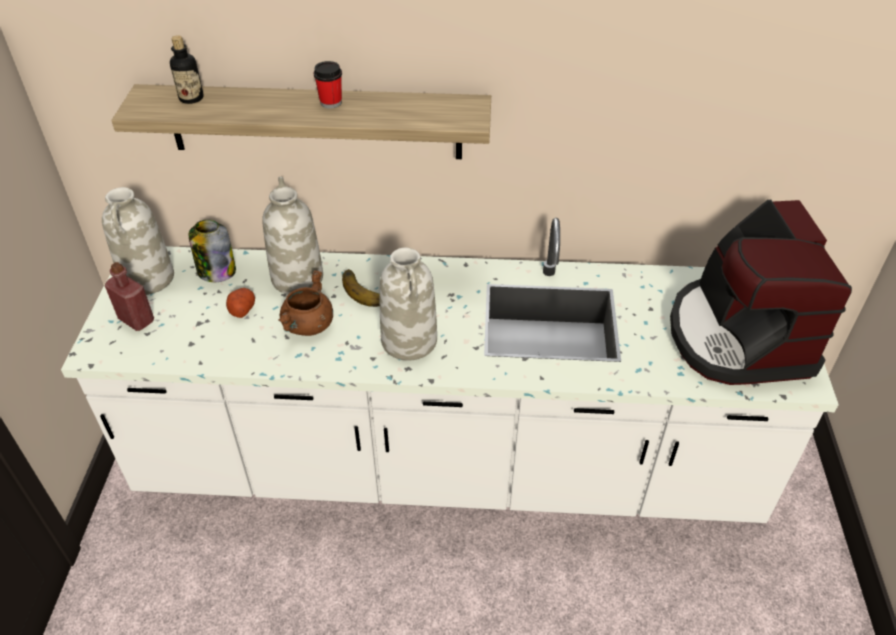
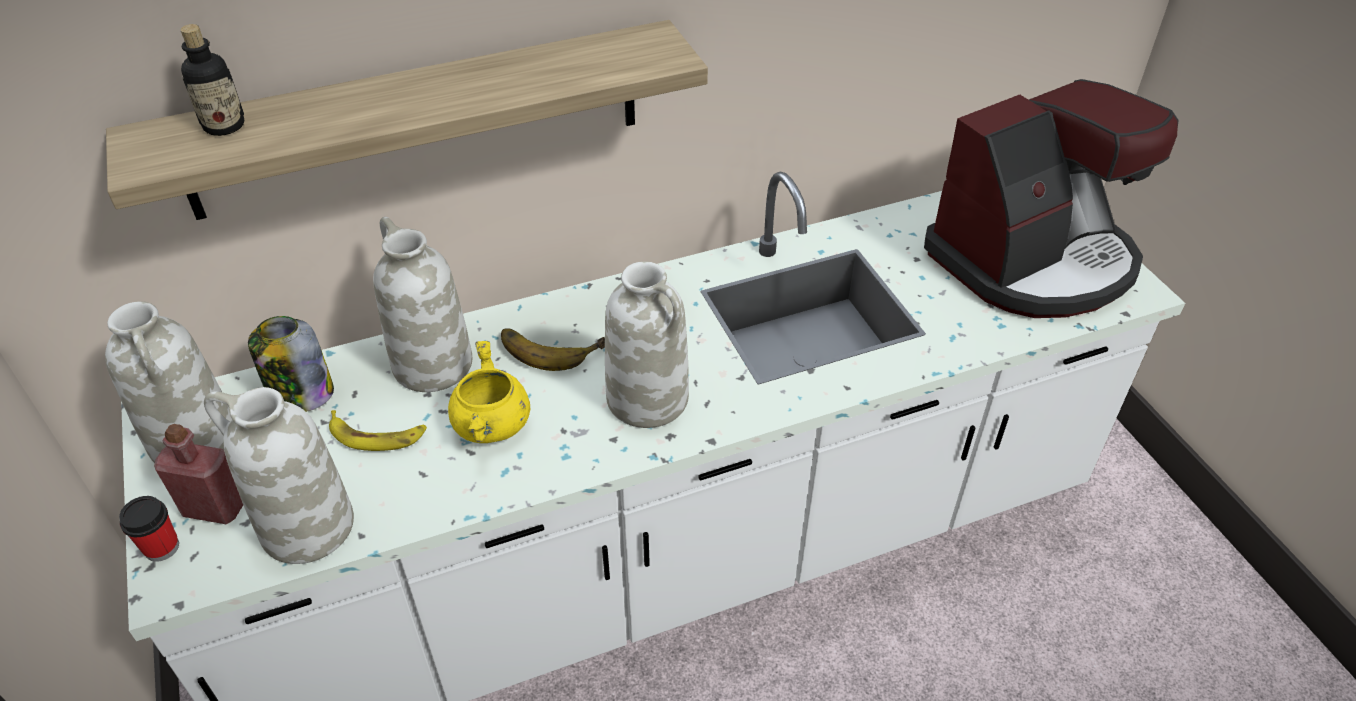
camera: 25 degrees left, 0 degrees up
(175, 347) = (305, 527): none -> white vase
(242, 309) = (377, 435): potato -> banana
(308, 325) = (492, 425): brown cooking pot -> yellow cooking pot
(331, 102) = (453, 81): cup -> cup (161, 547)
(738, 336) = (1033, 260): coffee machine -> coffee machine turned 90 degrees counterclockwise

